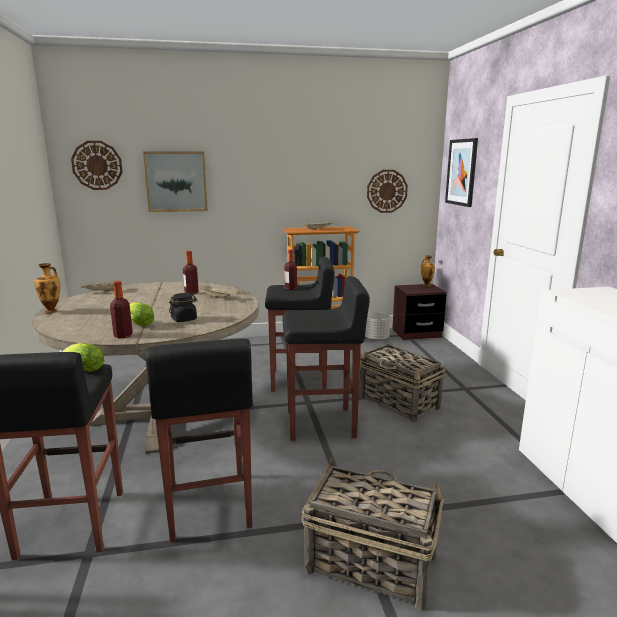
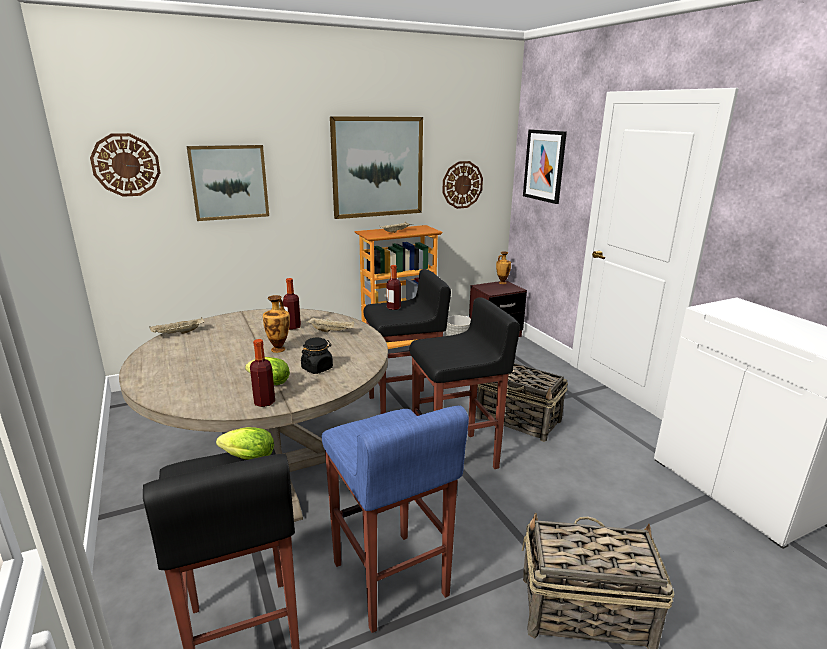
camera: 15 degrees left, 5 degrees up
(52, 311) = (137, 372): vase -> vase (279, 349)
(207, 507) = (389, 580): black stool -> blue stool
(305, 173) = (377, 167): none -> picture

